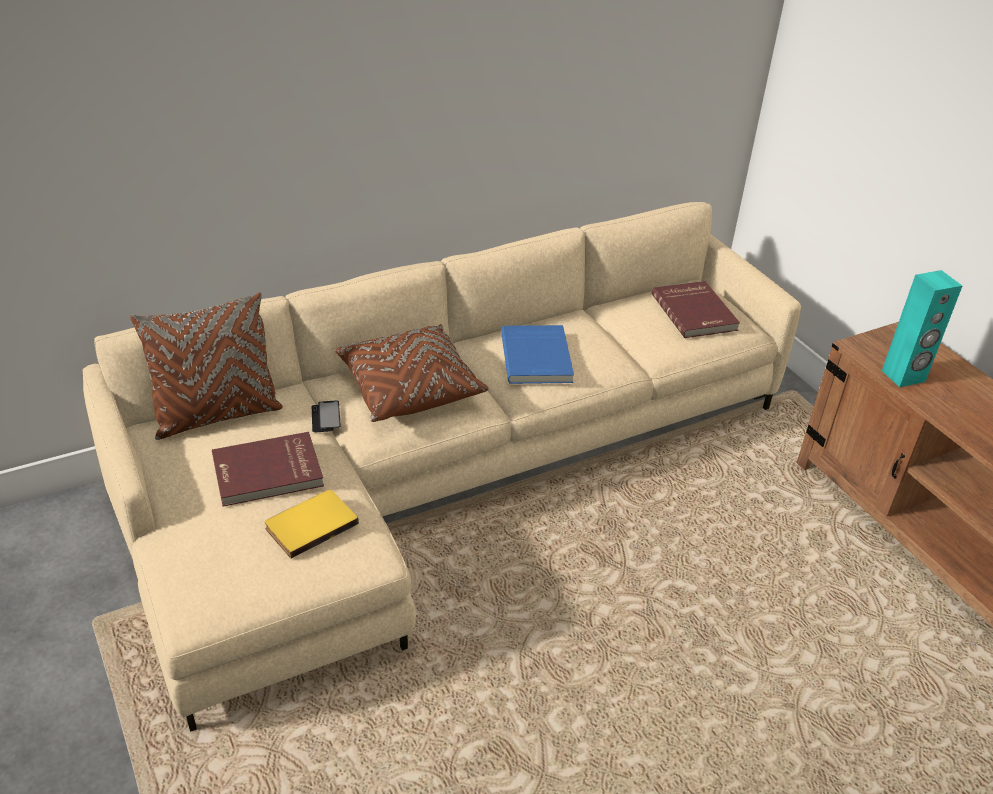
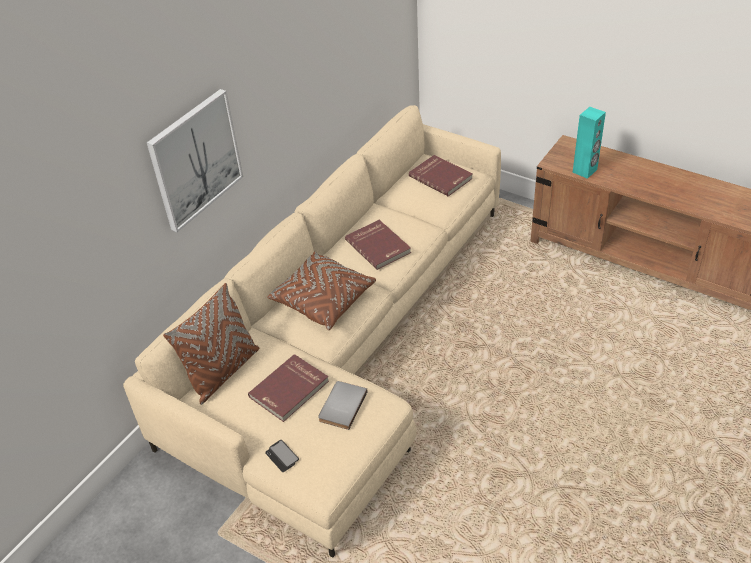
camera: 25 degrees left, 5 degrees up
(286, 109) = (195, 159): none -> picture
(310, 524) = (341, 406): yellow book -> grey book
(326, 417) = (290, 341): phone -> phone (282, 456)
(538, 357) = (379, 246): blue book -> red book

